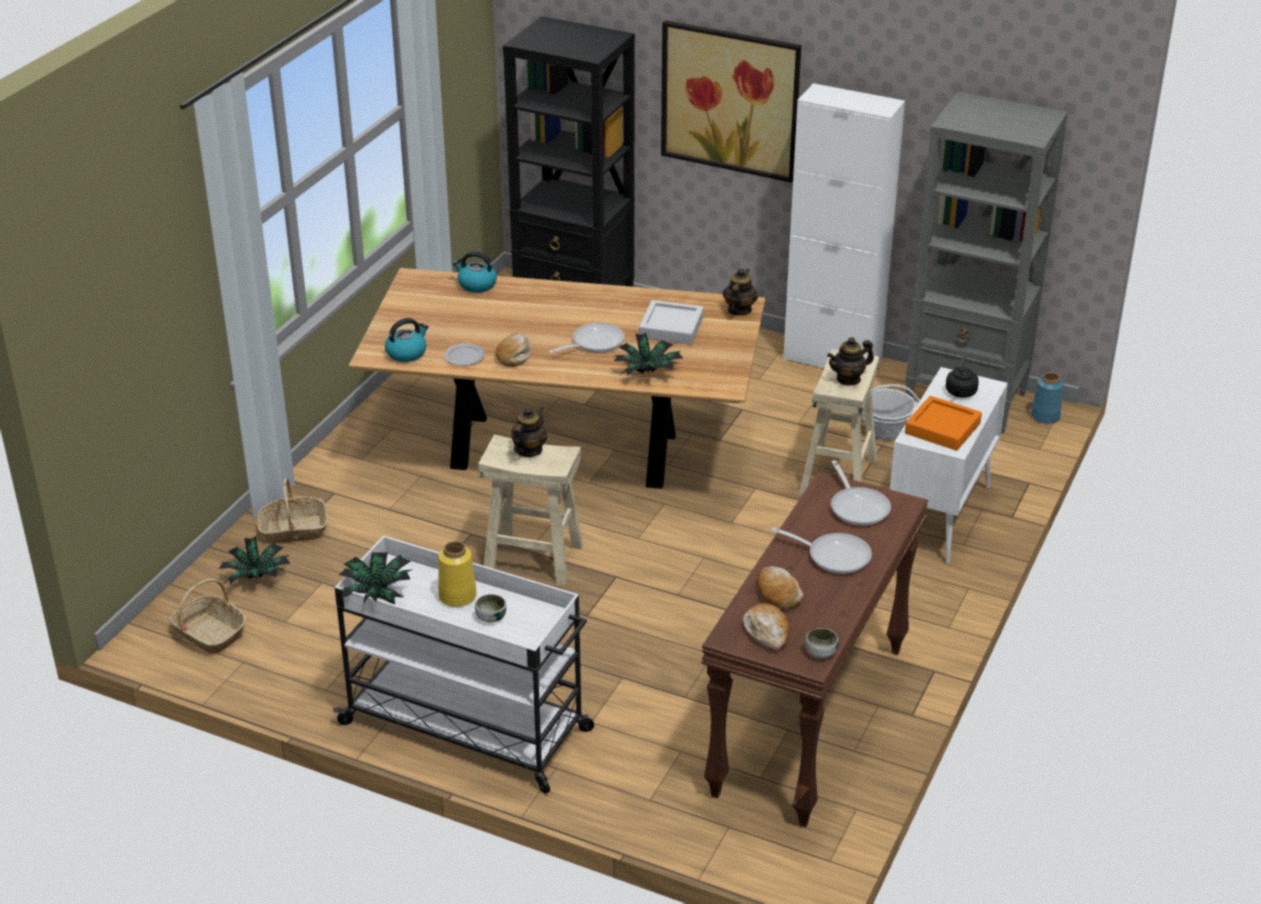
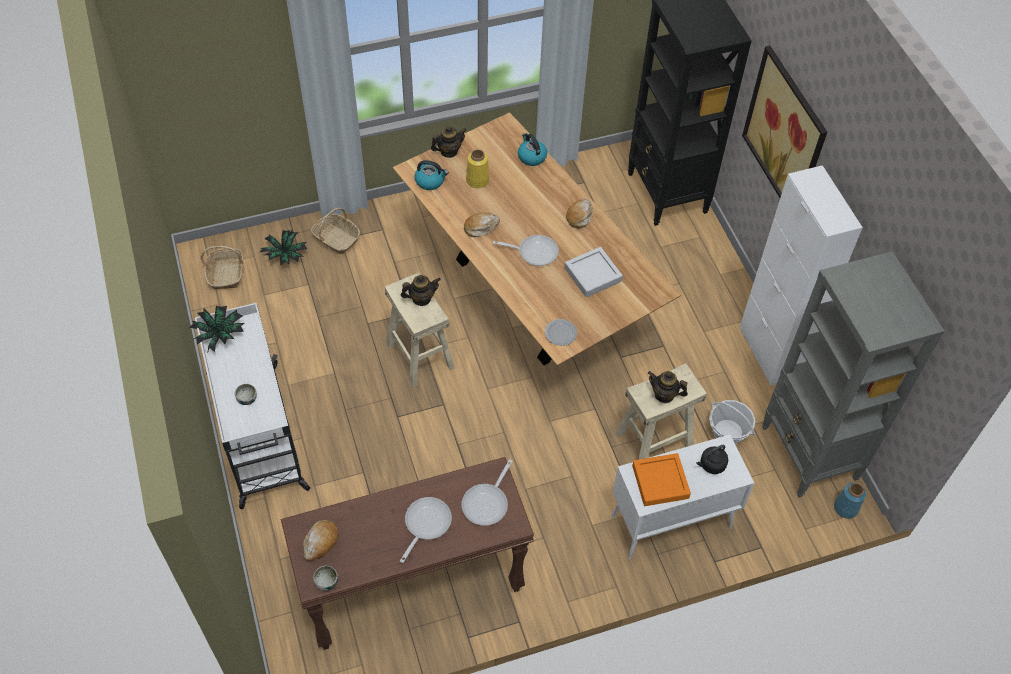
camera: 45 degrees right, 20 degrees up
(458, 596) = (251, 371): yellow vase -> yellow vase (478, 180)
(465, 357) = (455, 207): plate -> plate (561, 333)
(648, 372) = (533, 299): potted plant -> none
(739, 310) = (650, 292): teapot -> teapot (449, 151)
(778, 593) = (361, 522): bread -> bread (579, 216)
(833, 556) = (425, 524): frying pan -> frying pan turned 135 degrees counterclockwise

